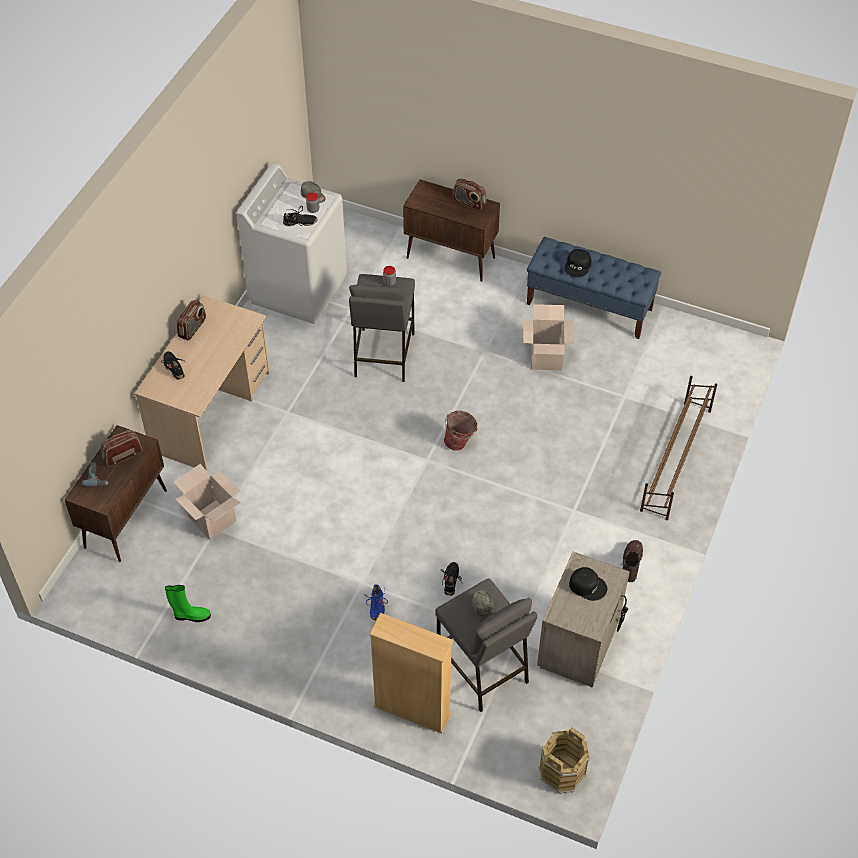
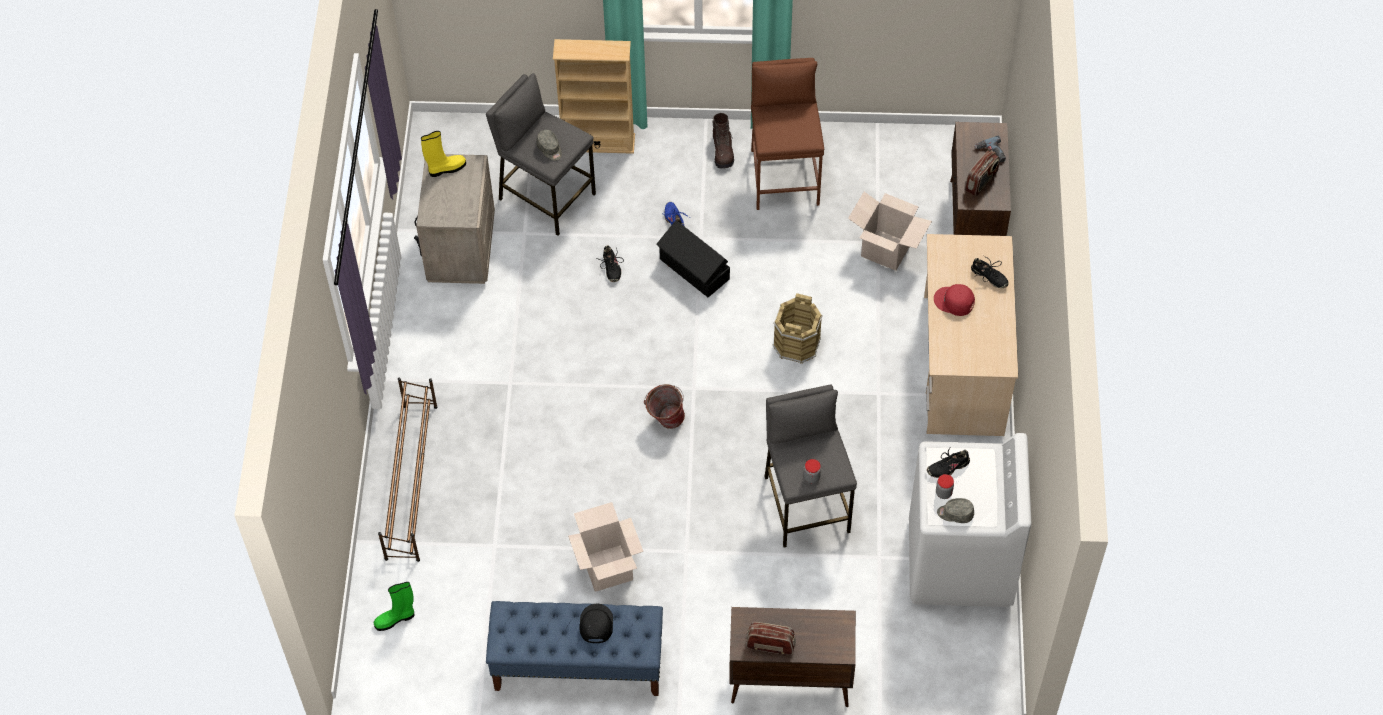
camera: 160 degrees right, 5 degrees up
(191, 616) = (848, 155): green boot -> green boot (396, 619)
(192, 328) = (1001, 330): radio -> none
(213, 358) = (954, 302): none -> red cap
(259, 615) = (784, 177): none -> brown stool
(381, 555) = (694, 270): none -> black storage box
(561, 772) = (442, 136): brown bucket -> brown bucket (797, 344)
(585, 619) = (446, 169): none -> yellow boot
(587, 585) = (453, 199): black cap -> none
(631, 564) = (431, 344): brown boot -> brown boot (723, 151)

